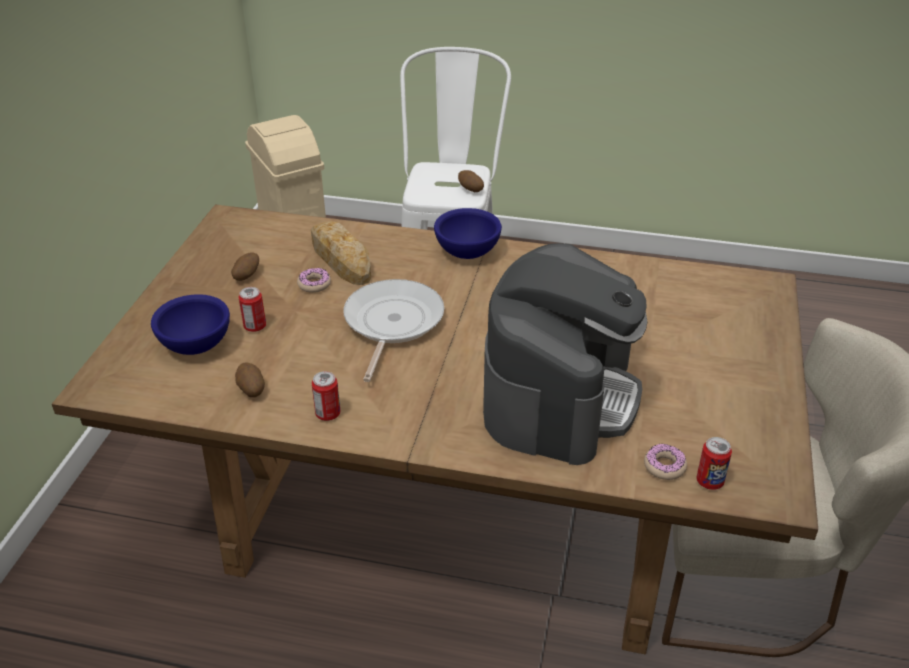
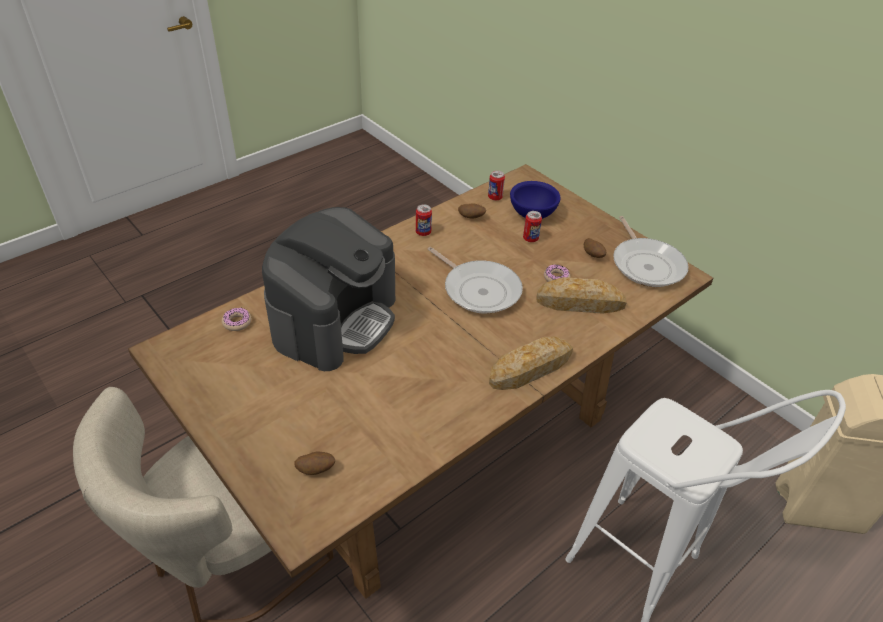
camera: 125 degrees right, 5 degrees up
(230, 242) = (646, 264): none -> frying pan
(466, 253) = (531, 368): blue bowl -> bread
(470, 190) = (654, 452): potato -> potato (316, 469)
(560, 395) = (335, 319): coffee machine -> coffee machine turned 120 degrees counterclockwise
(709, 482) = (205, 331): can -> can (495, 197)

